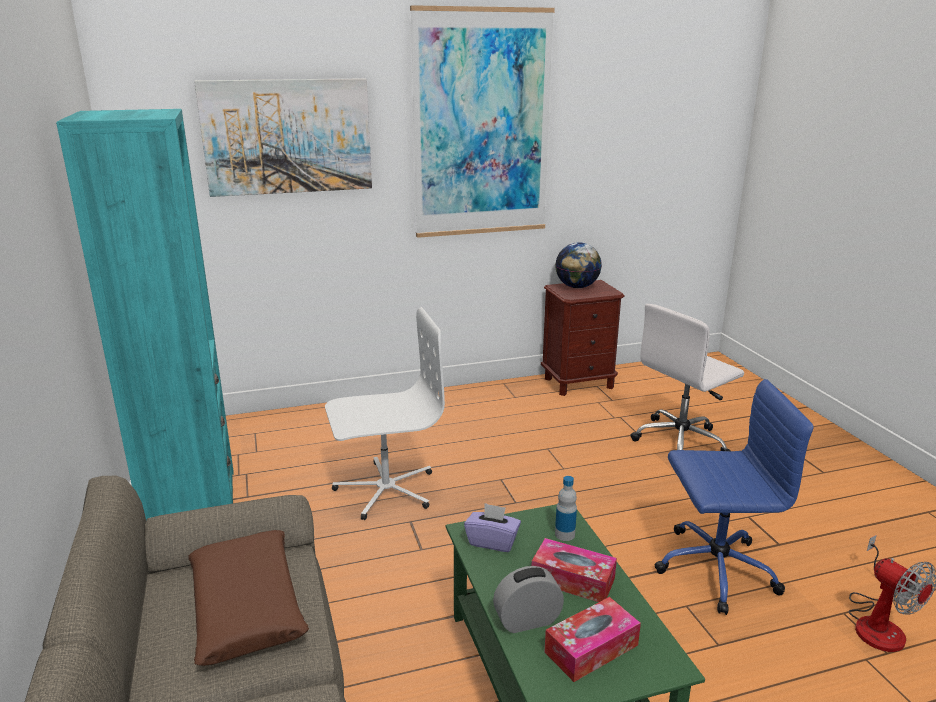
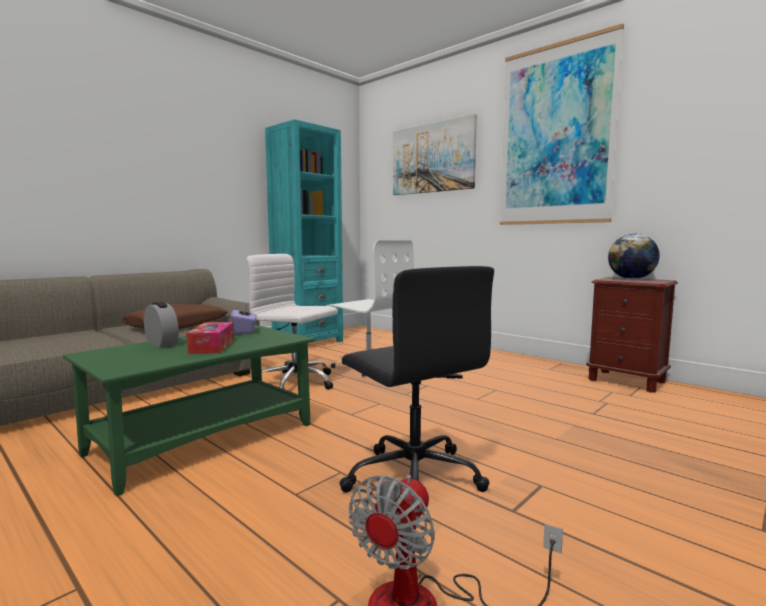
camera: 60 degrees right, 15 degrees down
(564, 534) = (267, 340): bottle -> none
(591, 648) = (135, 355): tissue box -> none
(681, 441) = (625, 432): white office chair -> white office chair (297, 384)
(713, 569) = (413, 477): blue office chair -> black office chair

